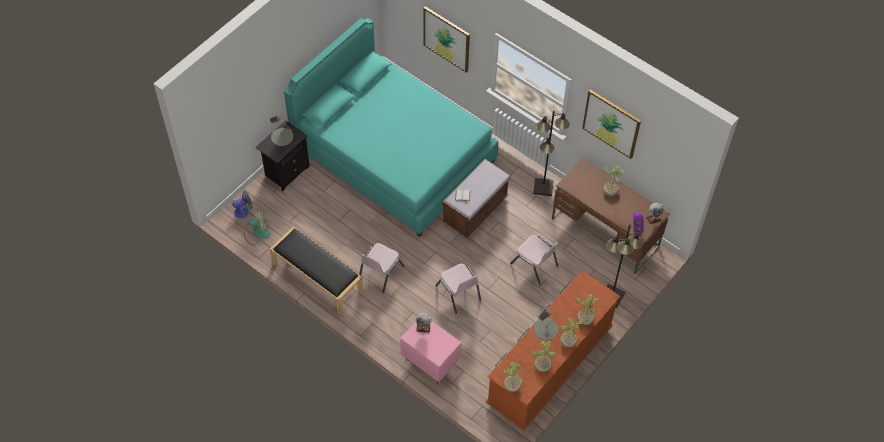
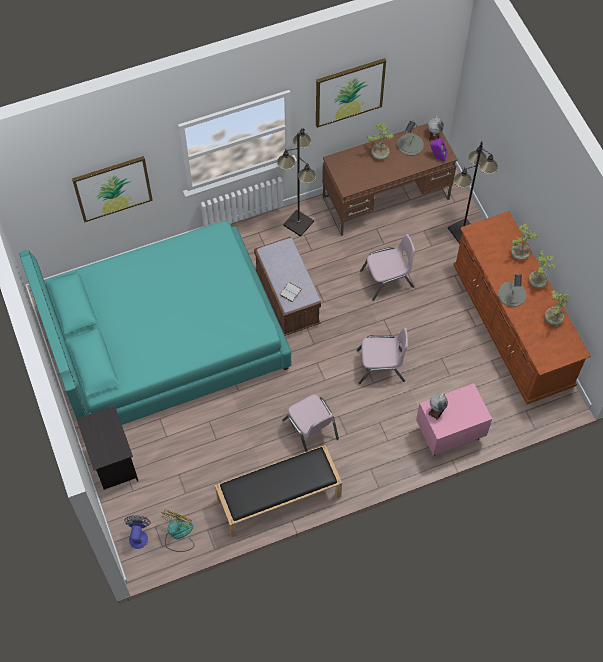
camera: 60 degrees left, 5 degrees up
(282, 137) = (98, 434): grey table lamp -> grey table lamp (410, 144)
(512, 386) = (562, 358): potted plant -> none

